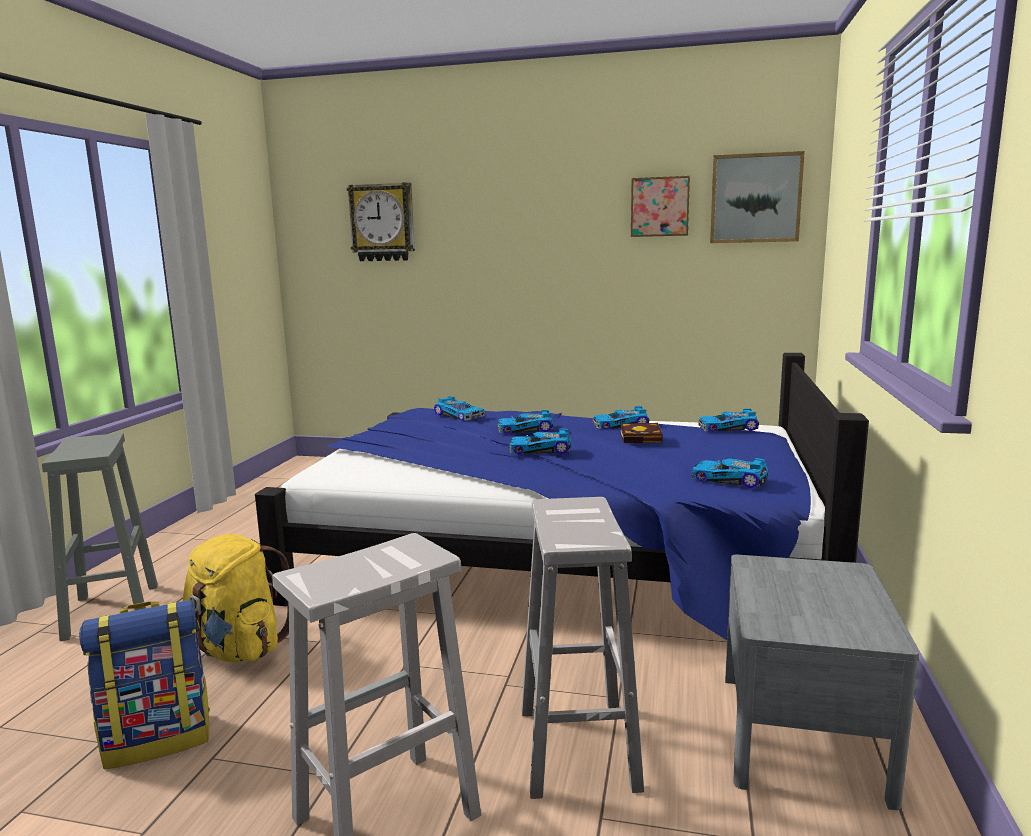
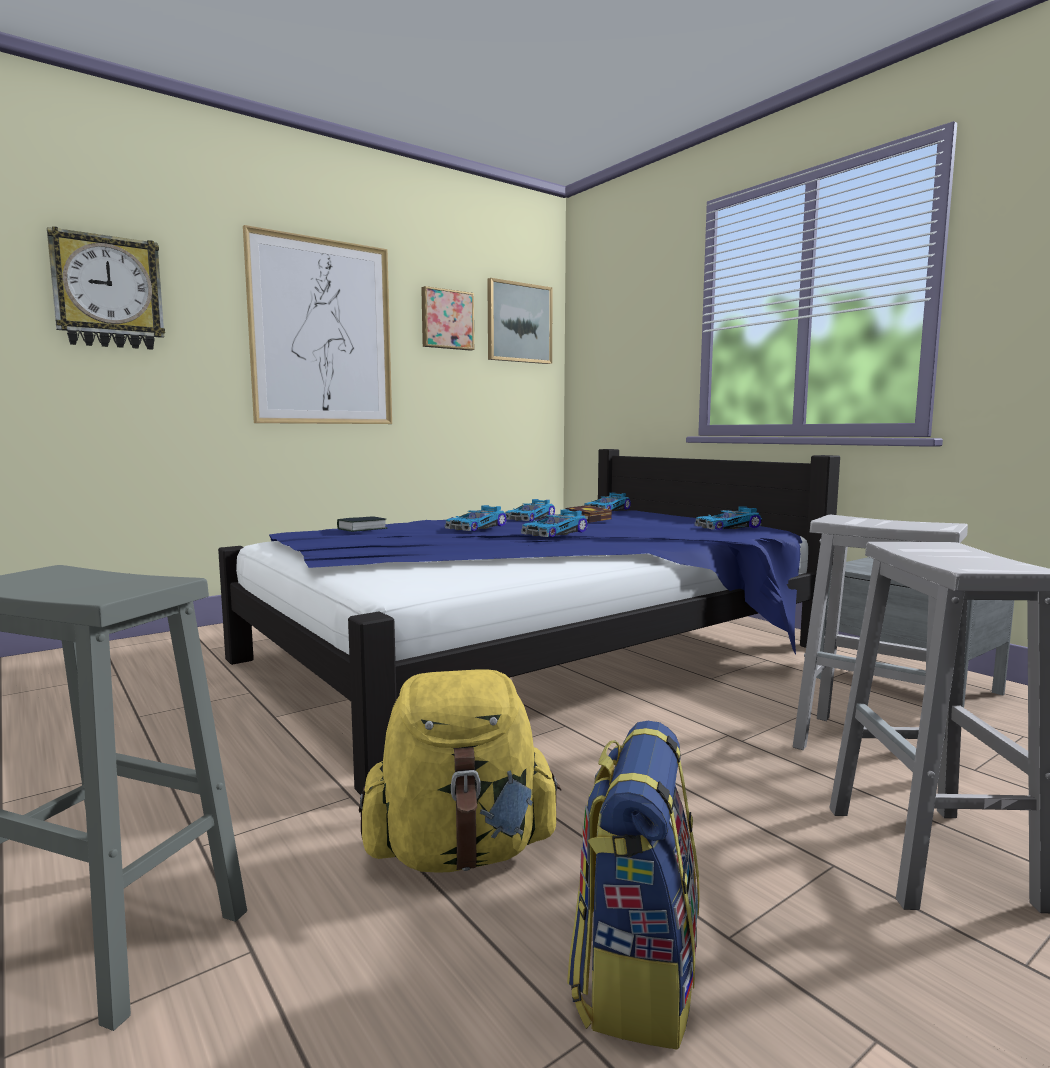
camera: 50 degrees left, 5 degrees down
(459, 415) = (362, 529): toy car -> book
(532, 234) = (322, 333): none -> picture

